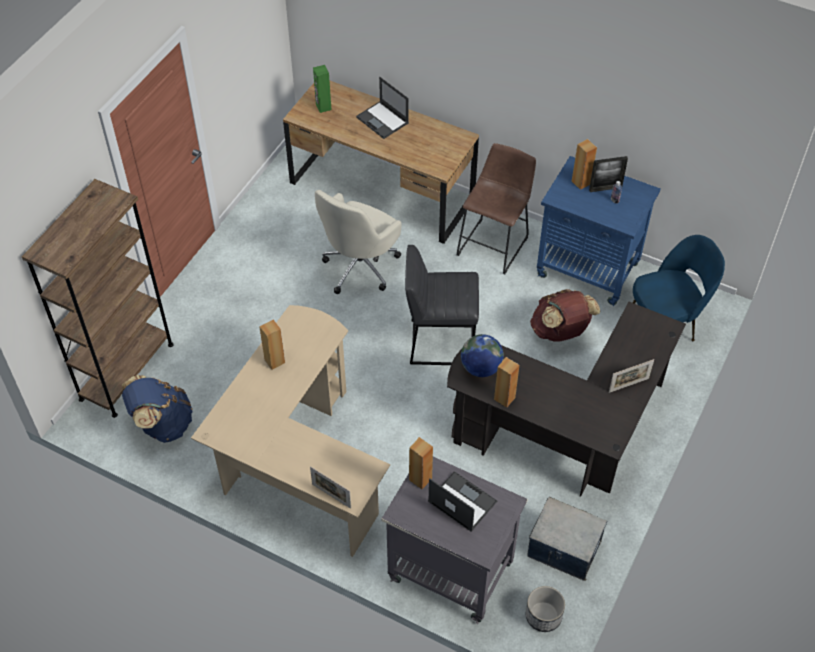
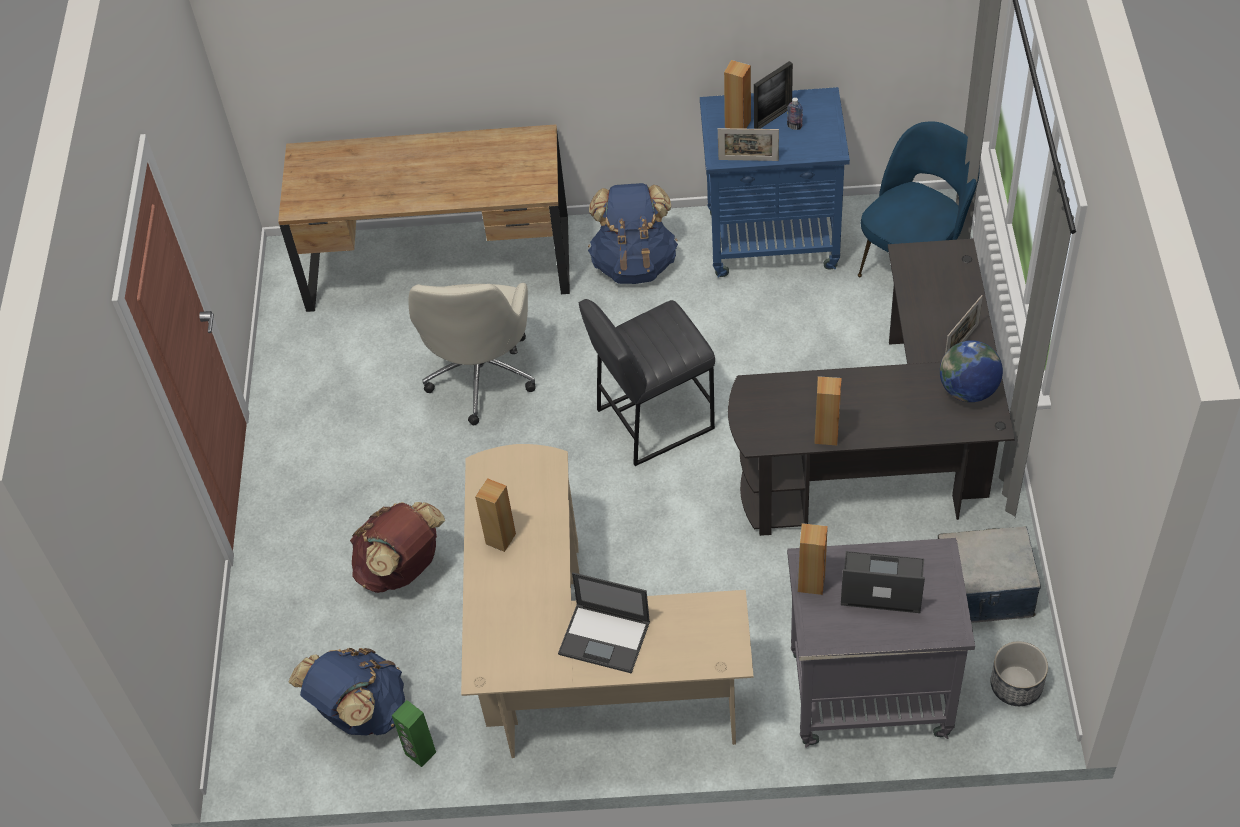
camera: 25 degrees left, 0 degrees up
(126, 371) = (258, 670): brown bookcase -> none
(323, 107) = (322, 180): green speaker -> green speaker (420, 753)
(331, 496) = (701, 668): picture frame -> picture frame (748, 160)
(383, 120) = (417, 162): laptop -> laptop (605, 638)
(481, 368) = (770, 413): globe -> globe (968, 390)
(495, 243) = (634, 262): brown stool -> blue backpack
(560, 332) = (793, 332): brown backpack -> brown backpack (402, 568)

